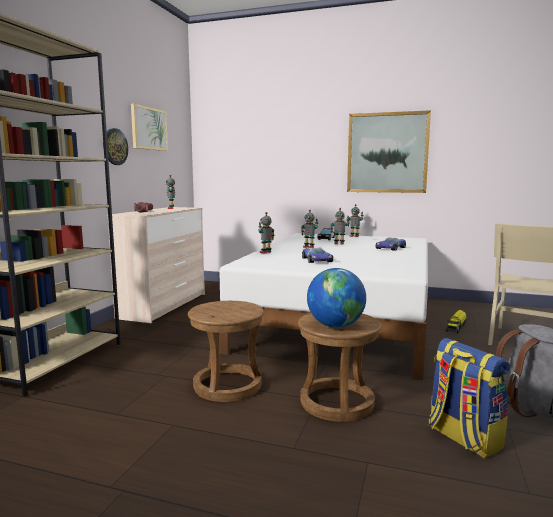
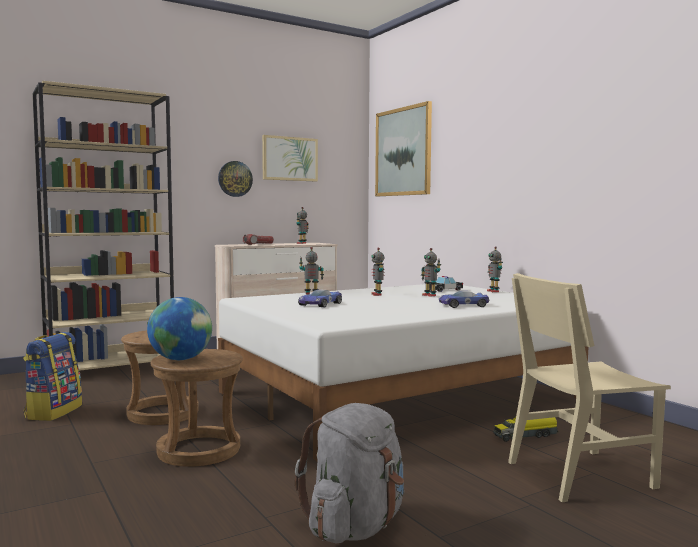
camera: 40 degrees right, 5 degrees down
(387, 153) = (544, 174): picture -> picture (403, 152)
(462, 438) = (212, 510): backpack -> backpack (53, 412)

